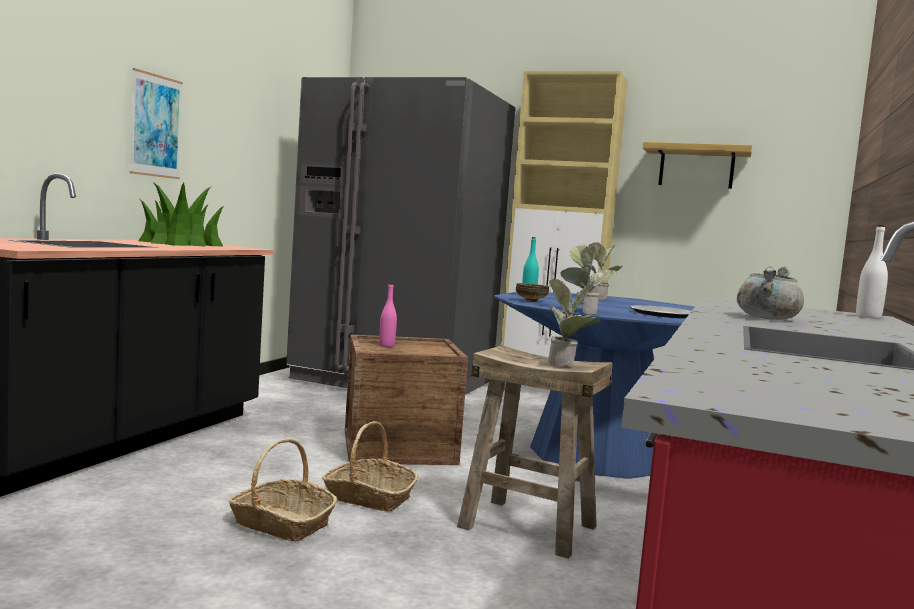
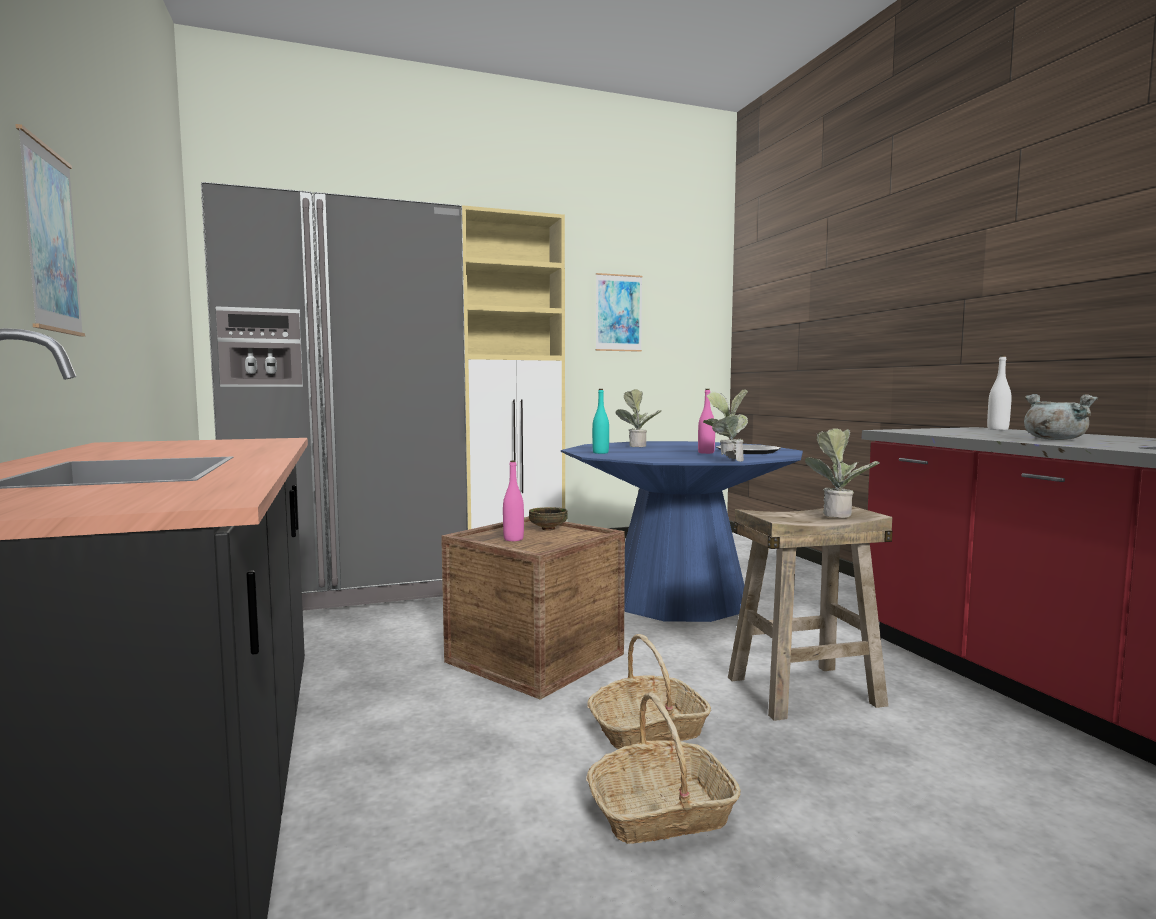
camera: 40 degrees left, 0 degrees up
(180, 243) = (173, 446): potted plant -> none
(530, 301) = (638, 457): bowl -> bowl (548, 529)
(616, 309) = (706, 453): none -> pink bottle
(696, 167) = (618, 313): shelf -> picture

